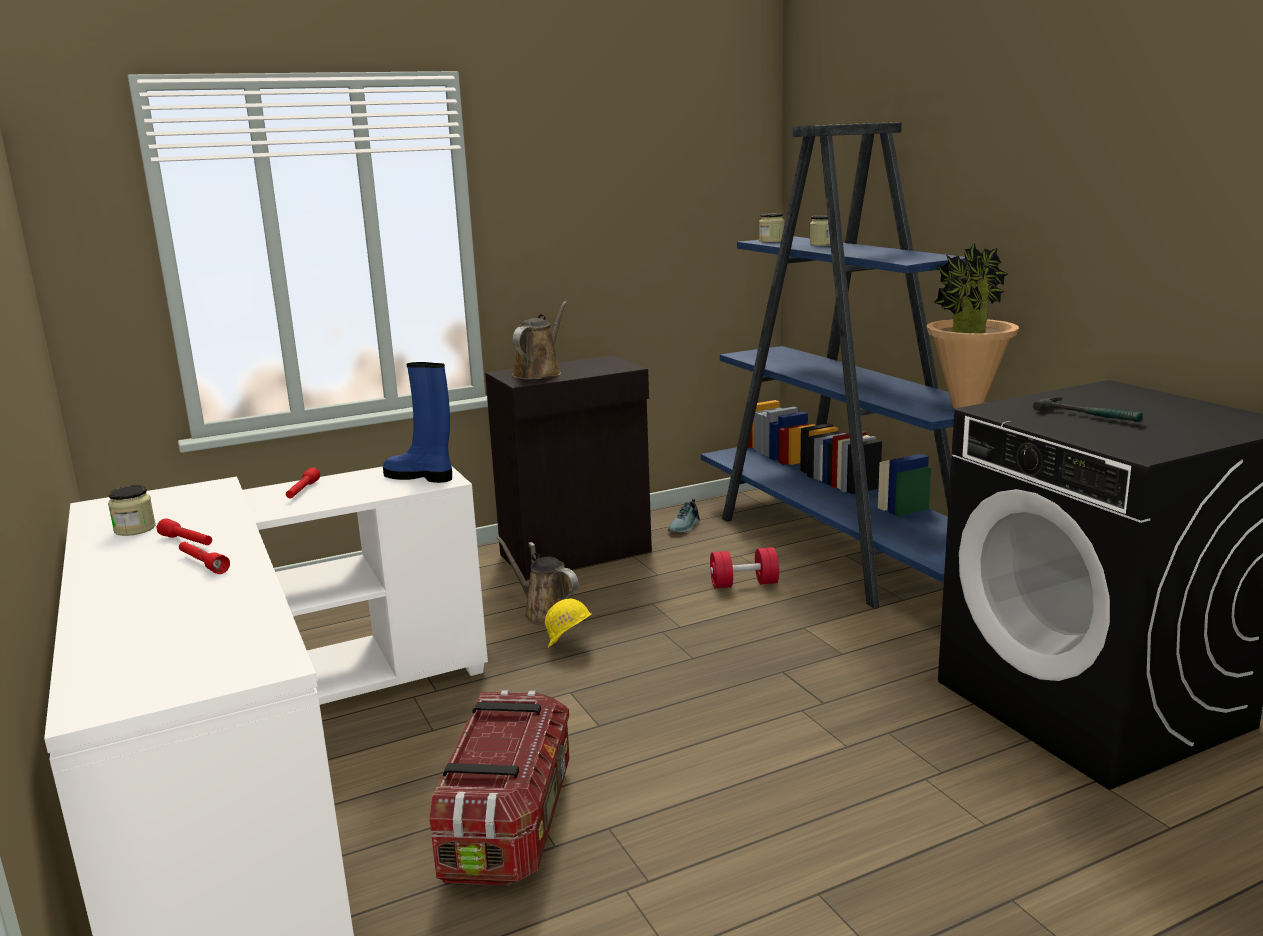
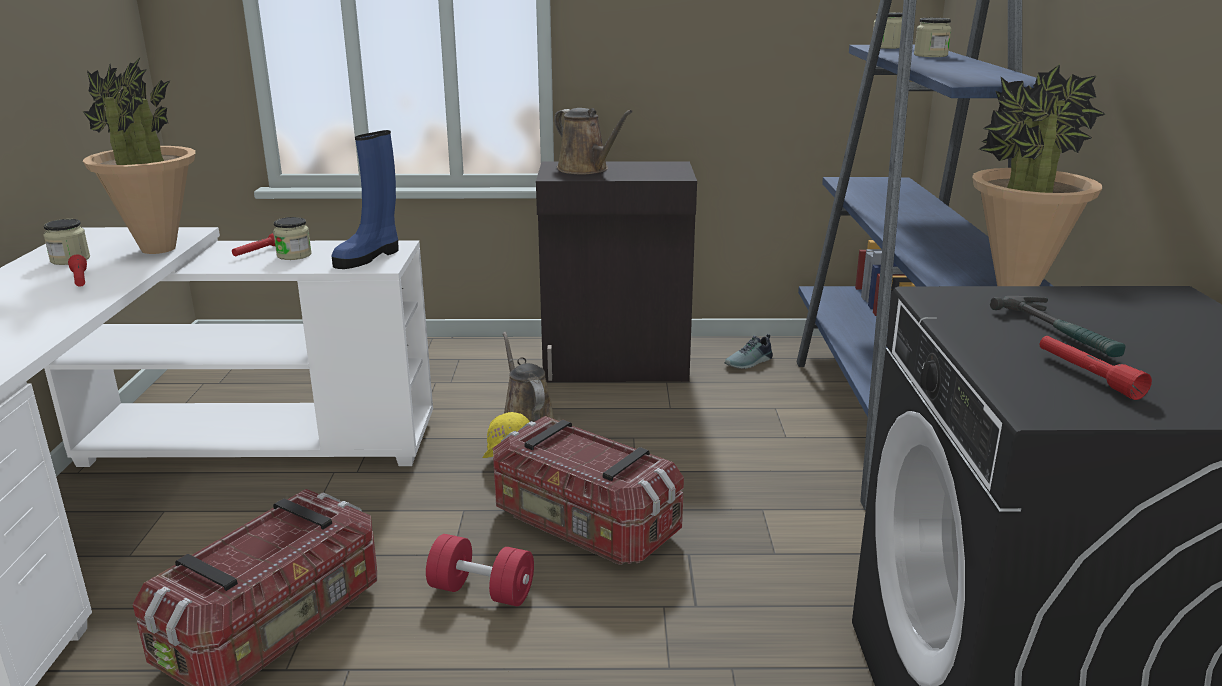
camera: 25 degrees right, 5 degrees up
(203, 564) = (53, 303): red flashlight -> red flashlight (1087, 376)
(213, 504) = (158, 249): none -> potted plant
(344, 488) = (294, 255): none -> jar
(421, 477) = (368, 257): blue boot -> blue boot turned 105 degrees counterclockwise
(539, 373) = (586, 169): brown watering can -> brown watering can turned 90 degrees clockwise
(682, 675) = (583, 526): none -> storage box
(744, 584) = (747, 441): red dumbbell -> red dumbbell (482, 591)

